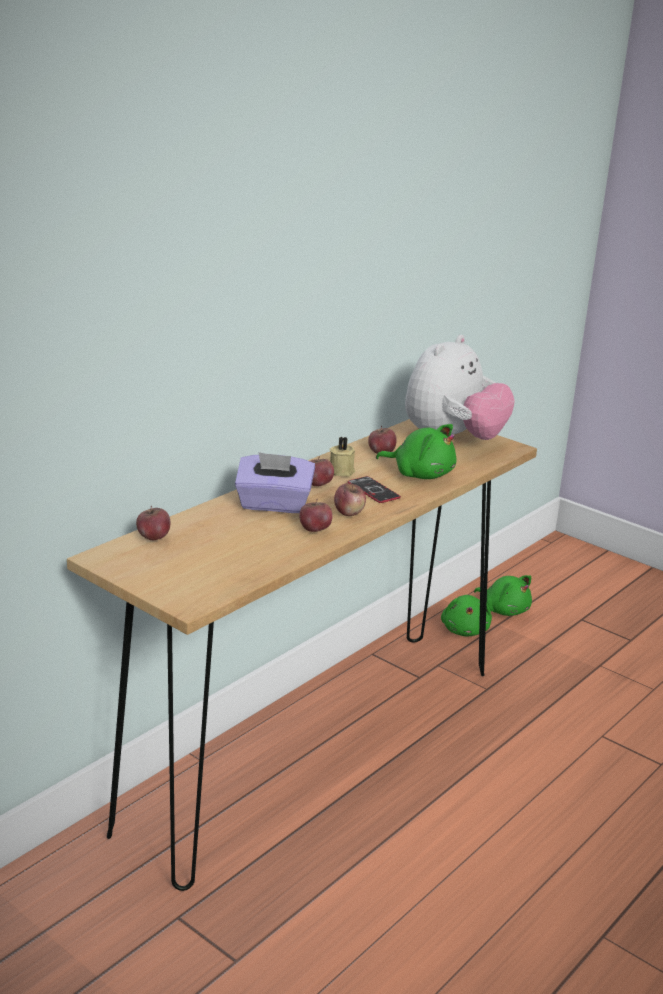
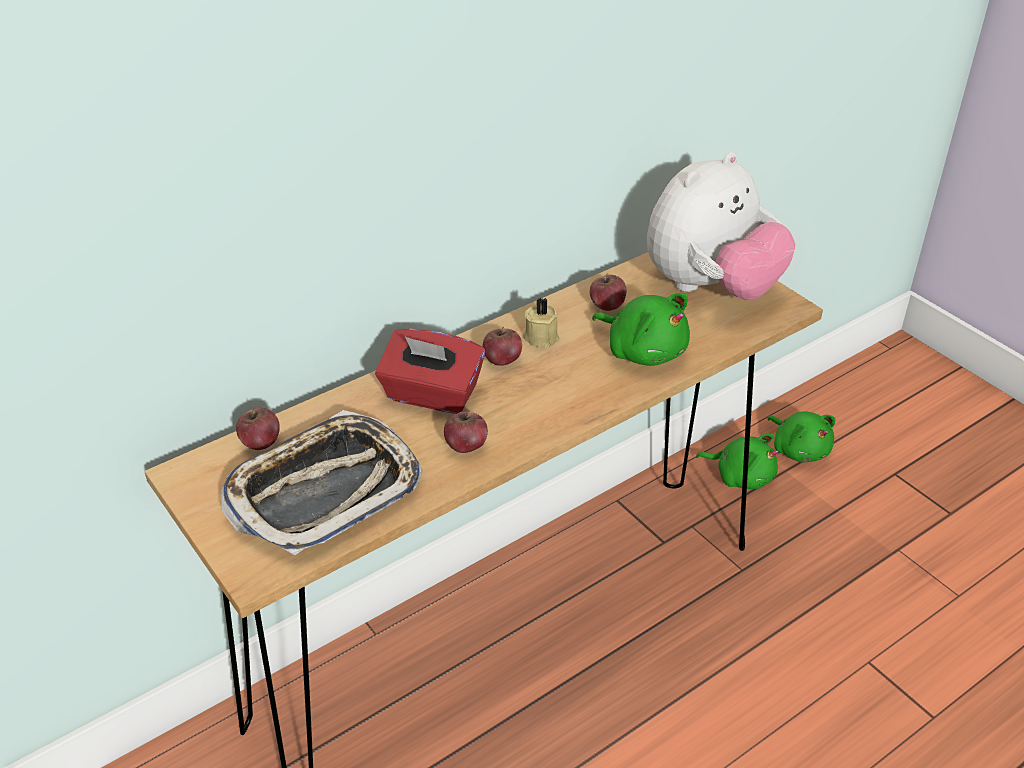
camera: 15 degrees right, 15 degrees up
(218, 559) = (324, 490): none -> tray
(273, 505) = (431, 394): purple tissue box -> red tissue box
(349, 512) = (522, 417): apple -> none
(373, 491) = (569, 378): phone -> none
(465, 630) = (741, 476): green plush toy -> green plush toy turned 75 degrees counterclockwise

